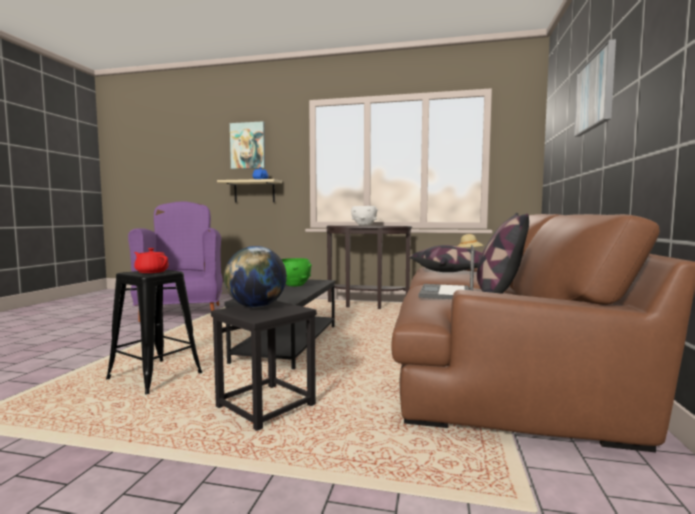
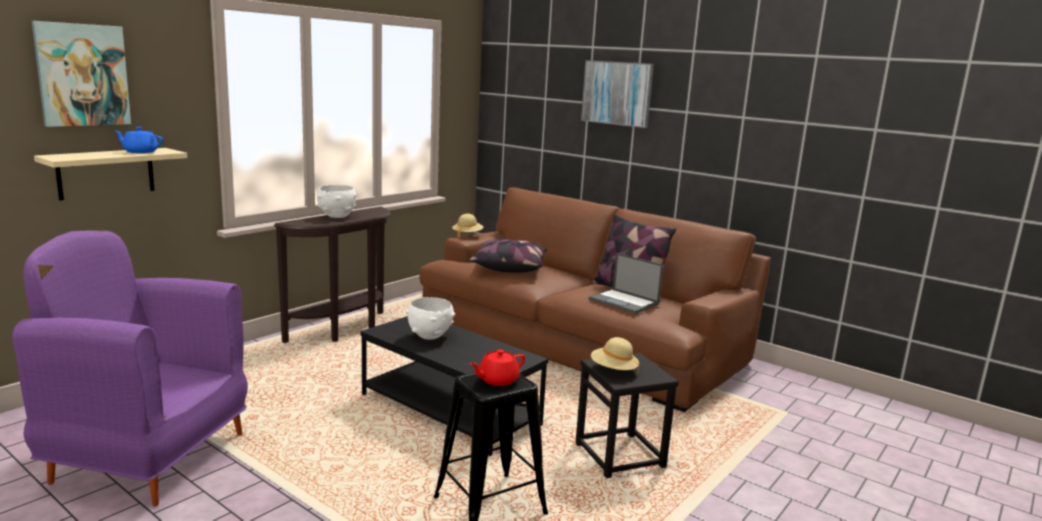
camera: 65 degrees left, 10 degrees up
(256, 306) = (613, 370): globe -> beige hat
(294, 285) = (430, 336): green bowl -> white bowl

